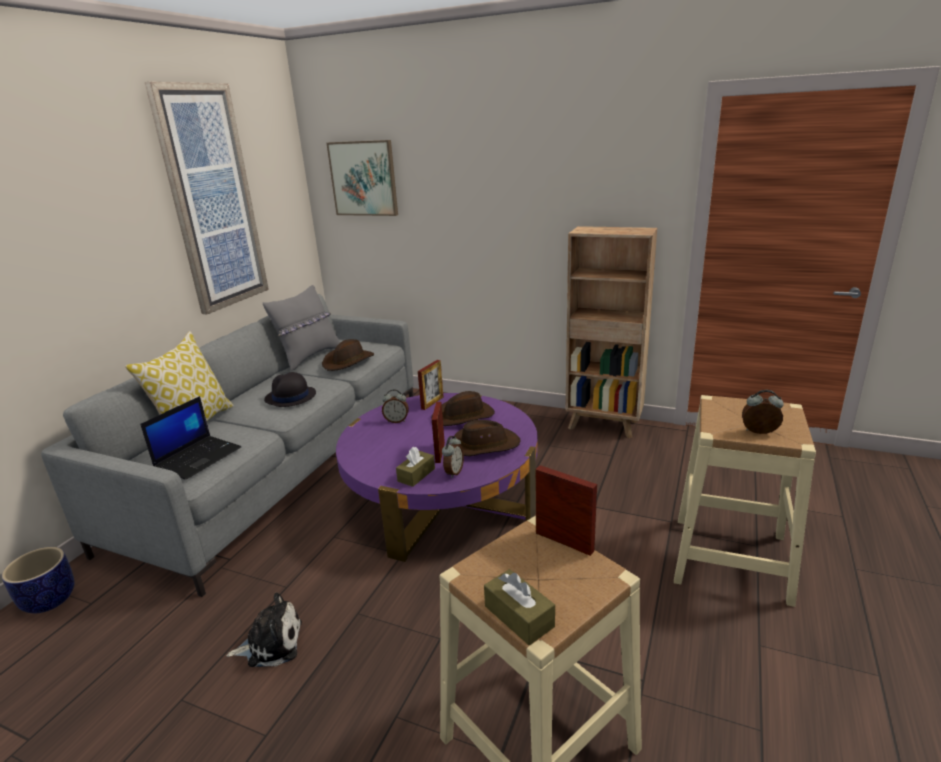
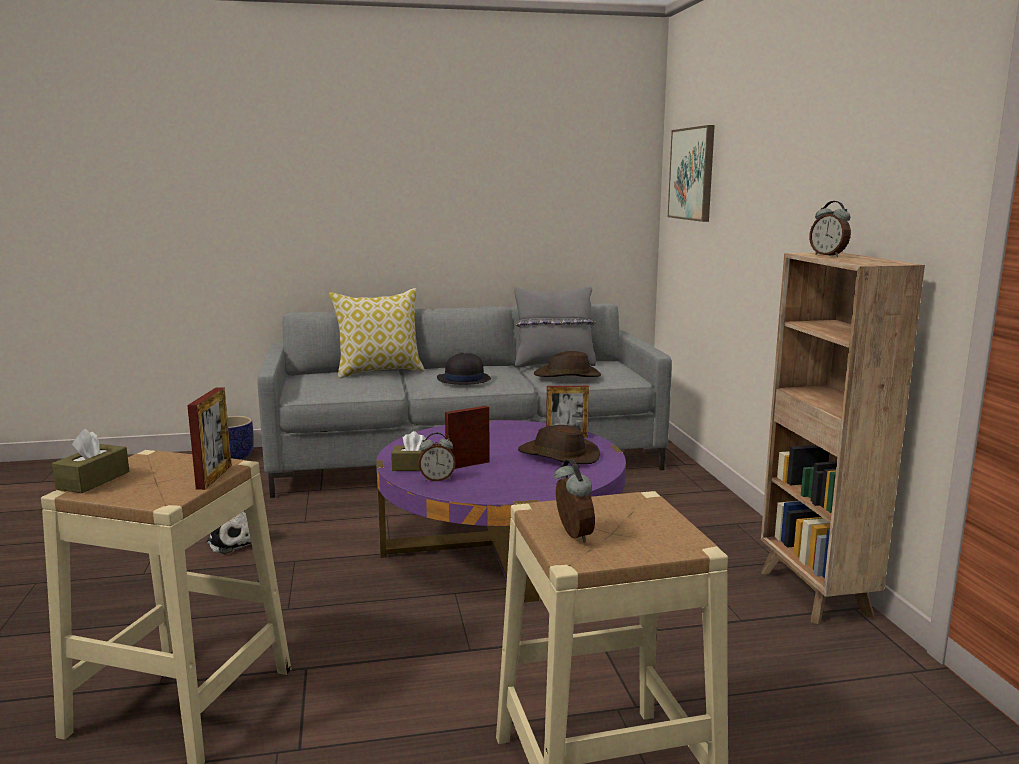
camera: 55 degrees right, 10 degrees down
(198, 457) = (331, 385): laptop -> none
(212, 199) = (510, 176): picture -> none
(396, 421) = (506, 434): alarm clock -> alarm clock (828, 255)
(484, 445) = (509, 478): brown hat -> none

